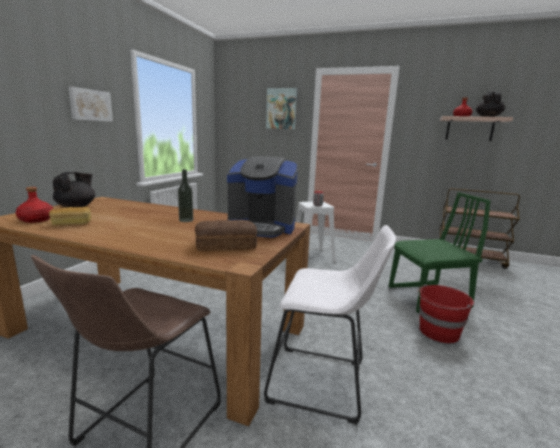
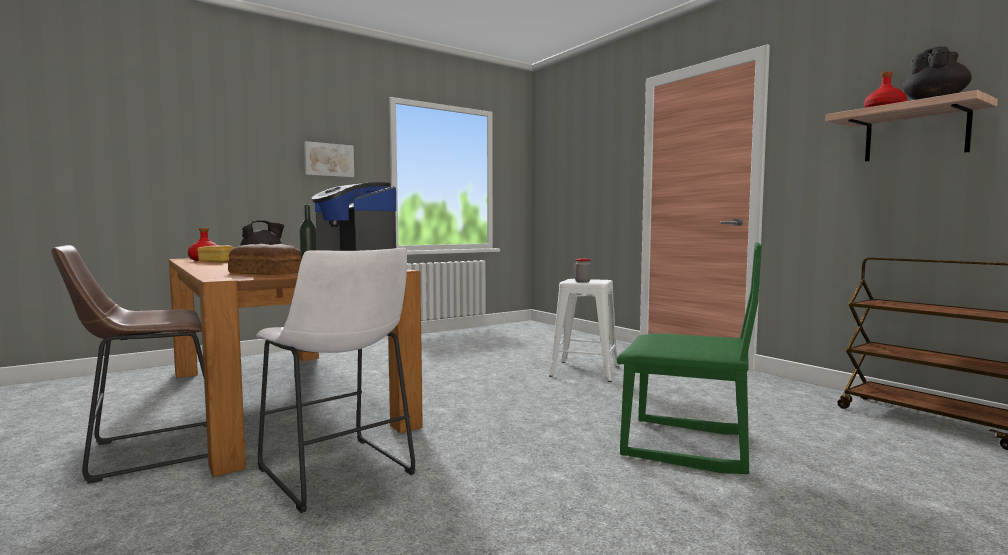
camera: 35 degrees right, 10 degrees down
(281, 109) = (604, 148): picture -> none
(438, 332) = (607, 482): red bucket -> none

